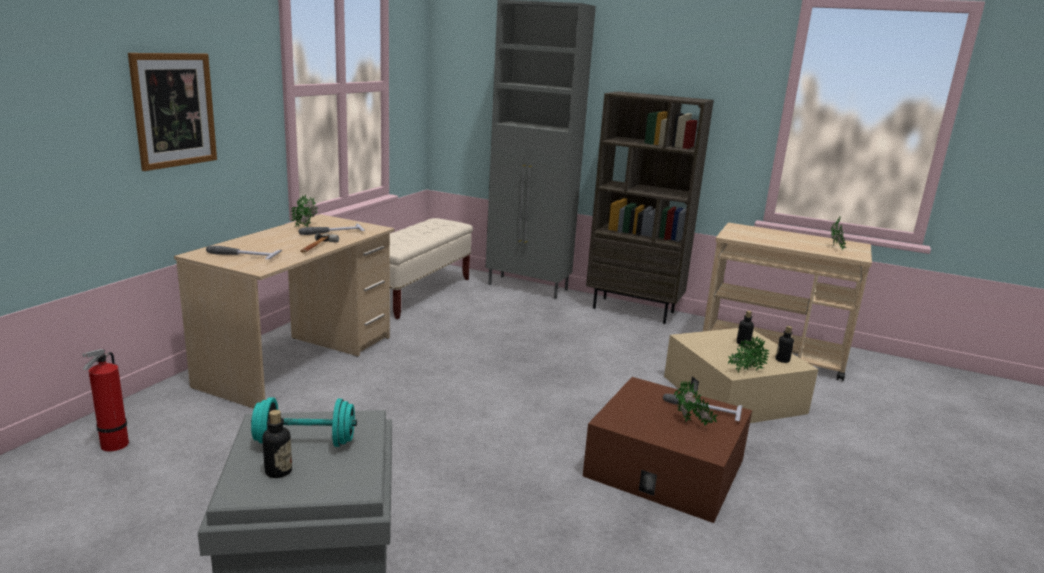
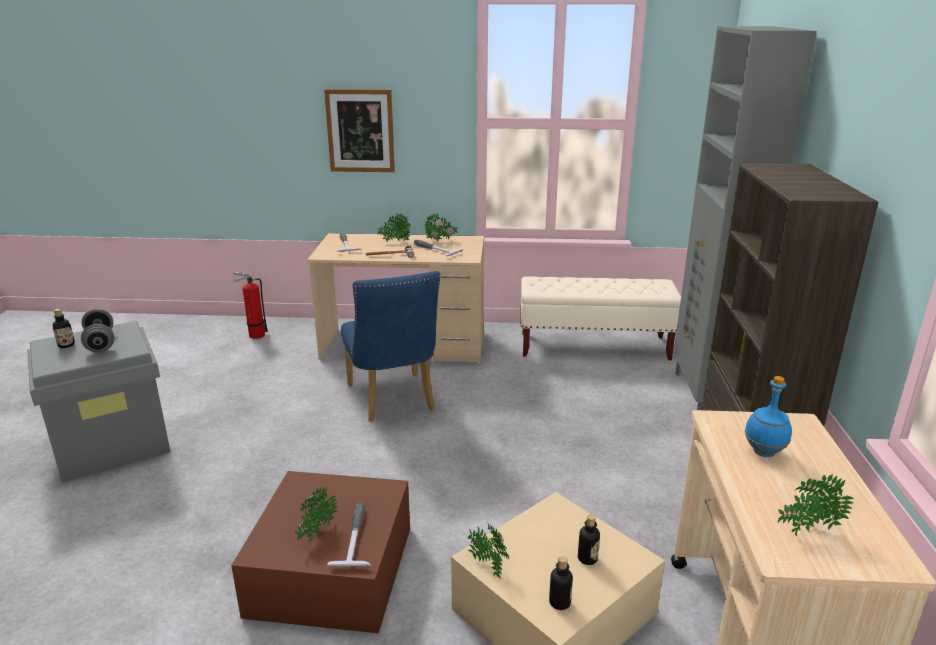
camera: 70 degrees right, 5 degrees up
(273, 239) = (395, 241): none -> potted plant
(305, 442) = (100, 343): turquoise dumbbell -> grey dumbbell
(413, 390) = (393, 401): none -> blue chair
(766, 237) = (763, 452): none -> blue bottle

